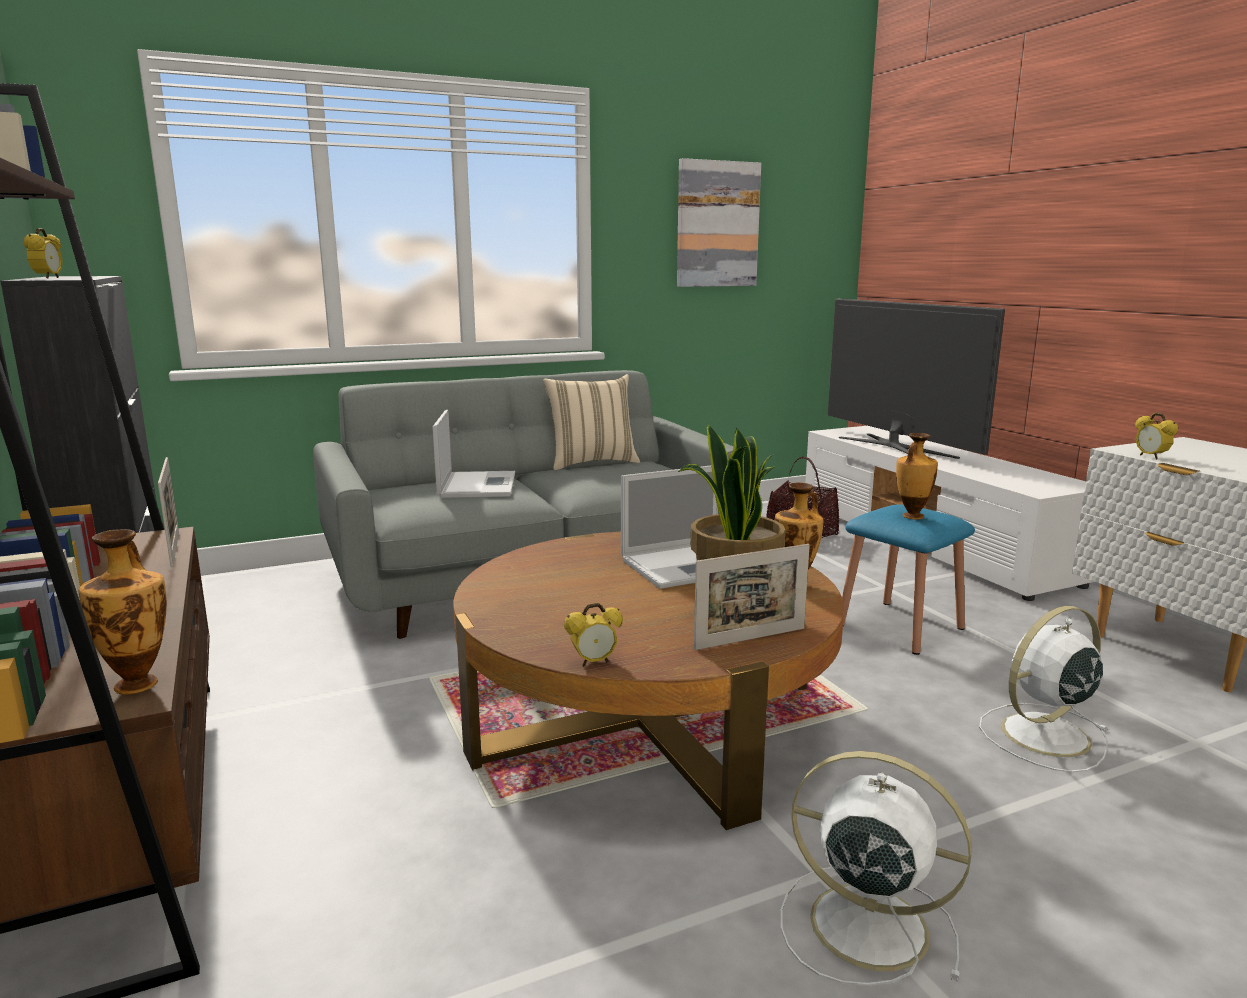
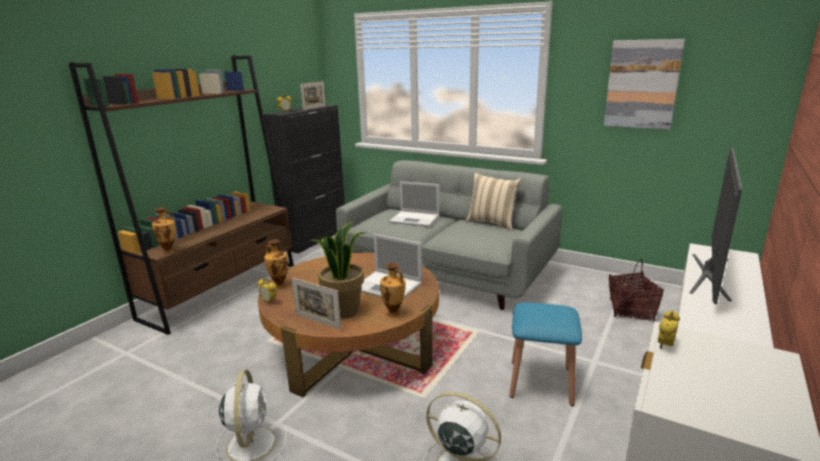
camera: 55 degrees right, 5 degrees up
(175, 549) = (264, 214): picture frame -> picture frame (314, 108)
(477, 485) = (415, 219): laptop -> laptop turned 60 degrees clockwise
(911, 516) = (538, 315): vase -> vase (279, 285)

